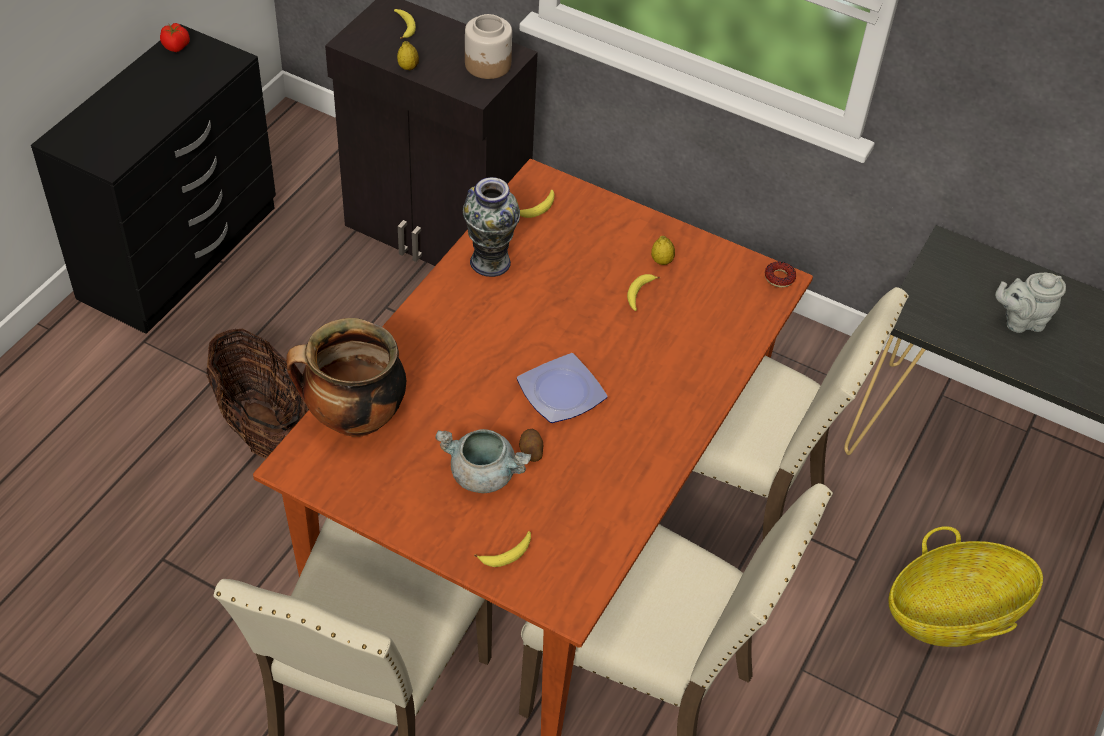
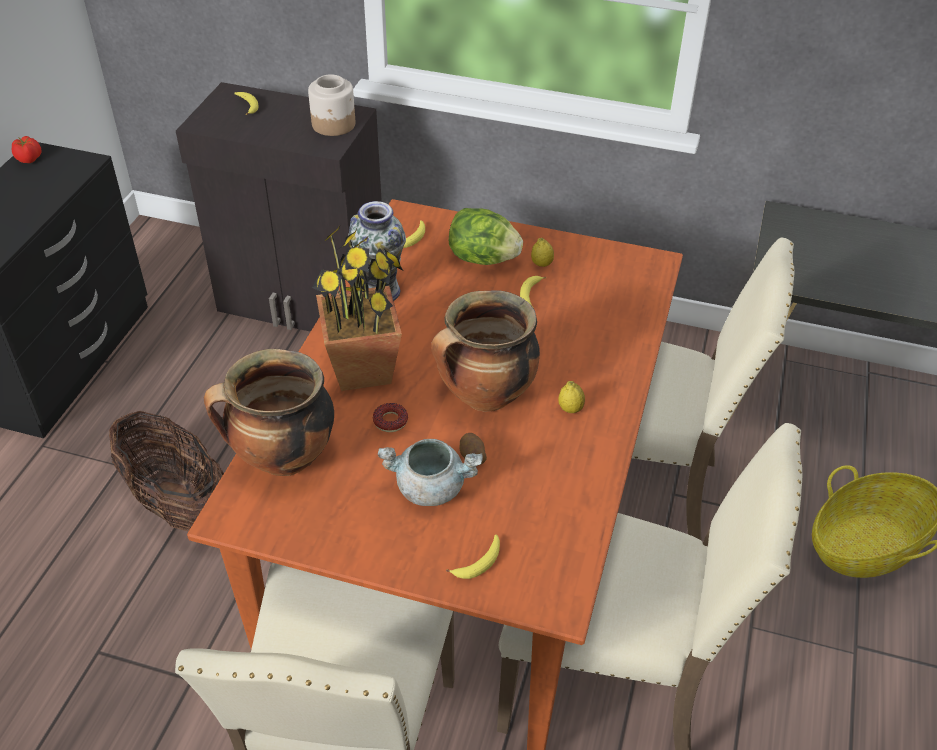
camera: 10 degrees left, 5 degrees down
(408, 67) = (259, 137): lemon -> lemon (570, 409)
(451, 343) = (362, 369): none -> potted plant
(561, 394) = (485, 397): plate -> cooking pot
(603, 244) = (482, 258): none -> lettuce
(779, 277) = (653, 260): donut -> donut (390, 421)
(1020, 321) = (871, 264): grey teapot -> none

